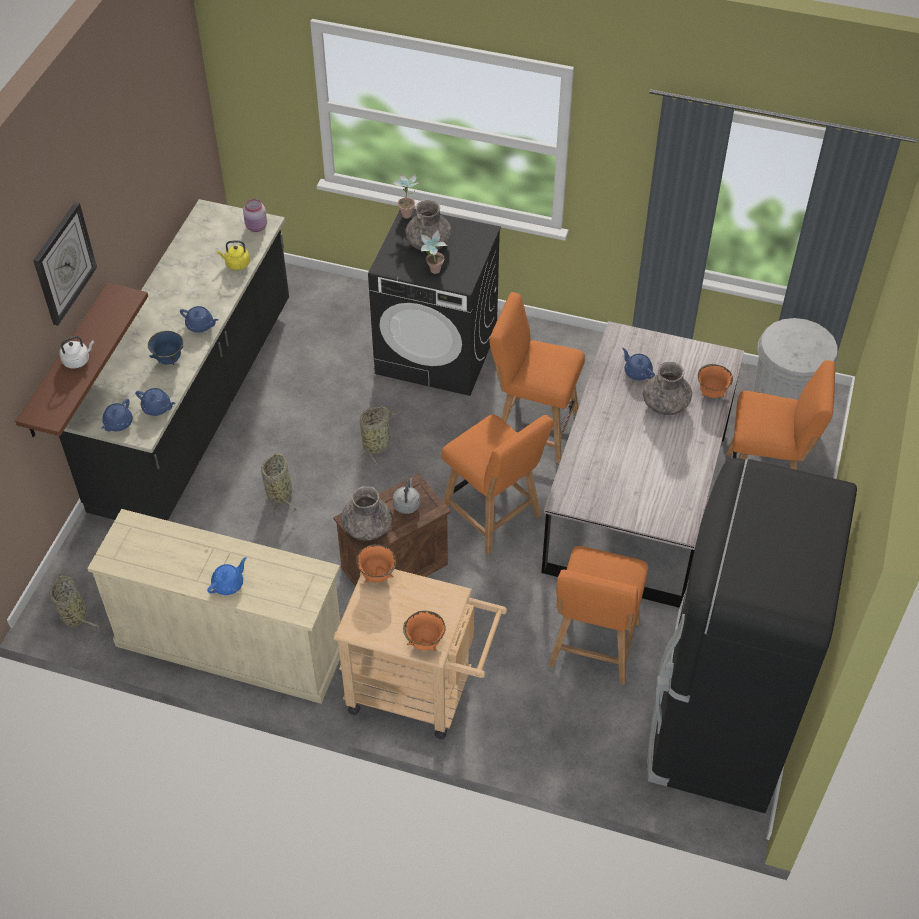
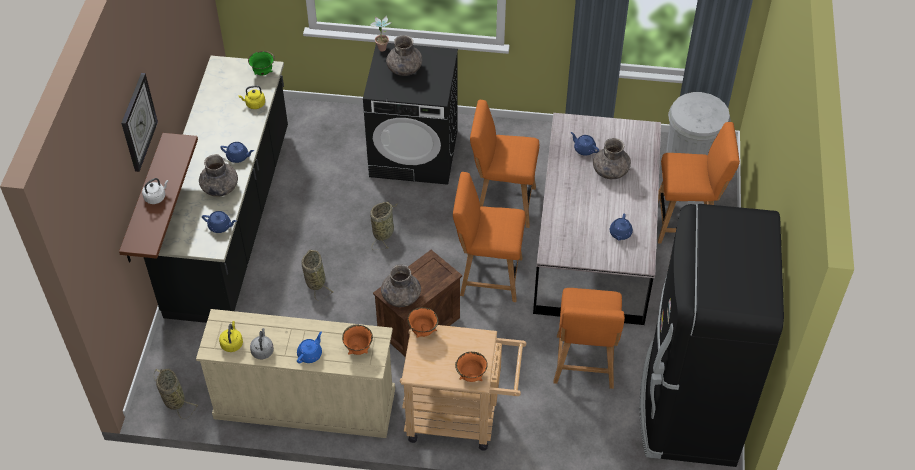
camera: 10 degrees left, 0 degrees up
(118, 424) = (192, 243): blue teapot -> blue teapot (620, 234)
(136, 556) = (232, 343): none -> yellow kettle
(168, 360) = (219, 187): blue bowl -> grey vase
(256, 227) = (263, 72): pink jar -> green bowl
(407, 504) = (427, 274): grey kettle -> grey kettle (262, 350)
(433, 272) = (414, 92): potted plant -> none
(494, 516) = (487, 276): orange chair -> orange chair turned 150 degrees clockwise
(712, 393) = (643, 158): orange bowl -> orange bowl (358, 349)

